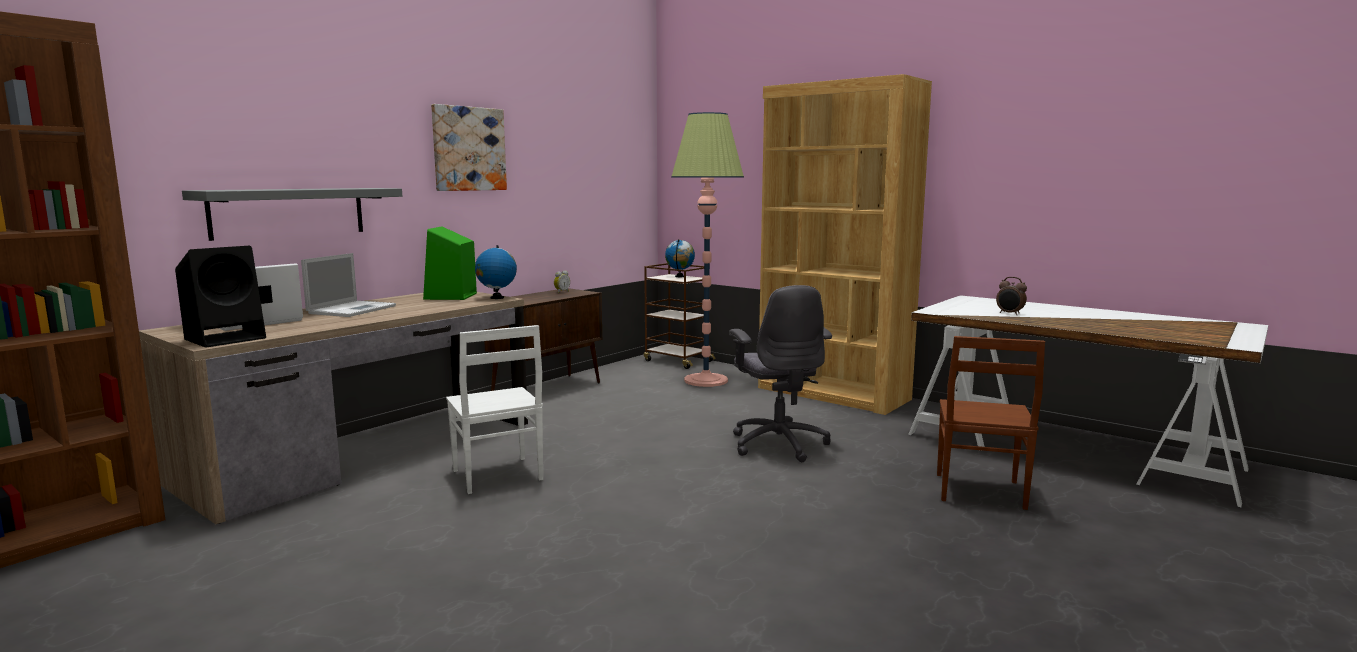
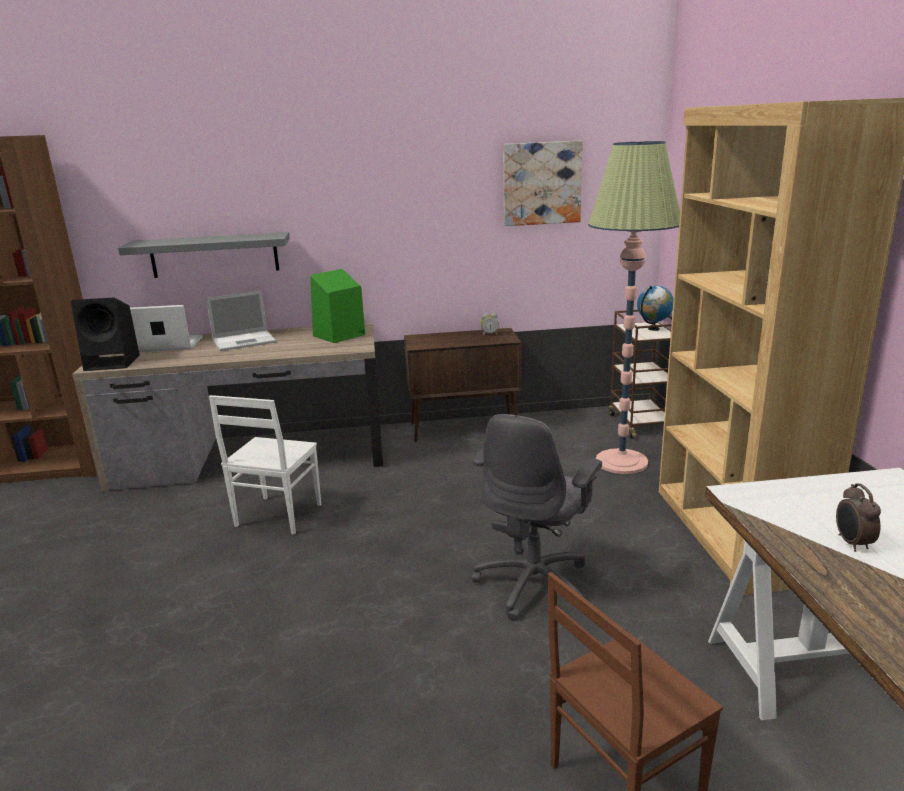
camera: 45 degrees right, 10 degrees up
(468, 149) = (389, 189): picture -> picture (541, 183)
(497, 298) = (360, 345): globe -> none

